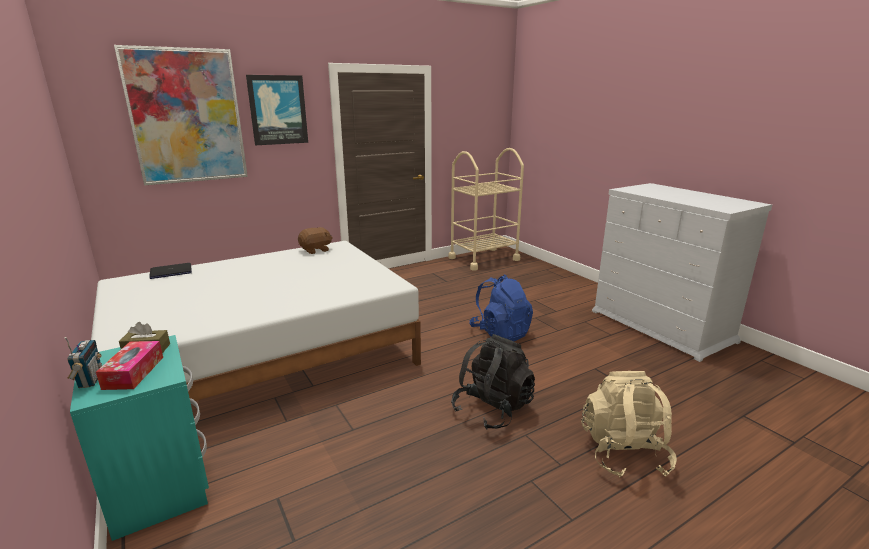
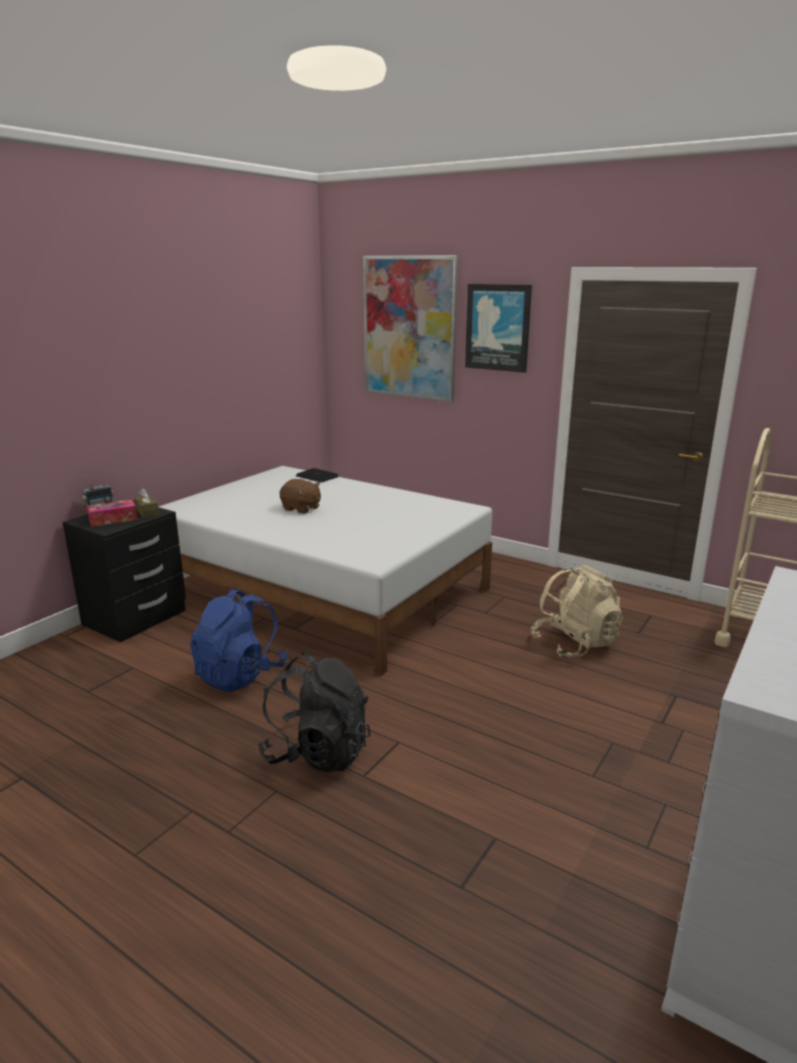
camera: 65 degrees right, 0 degrees up
(161, 485) = (136, 618): turquoise nightstand -> black nightstand
(316, 250) = (435, 504): brown plush toy -> brown plush toy (301, 508)
(500, 333) = (520, 718): blue backpack -> blue backpack (240, 675)
(623, 452) = (275, 893): beige backpack -> beige backpack (575, 643)

